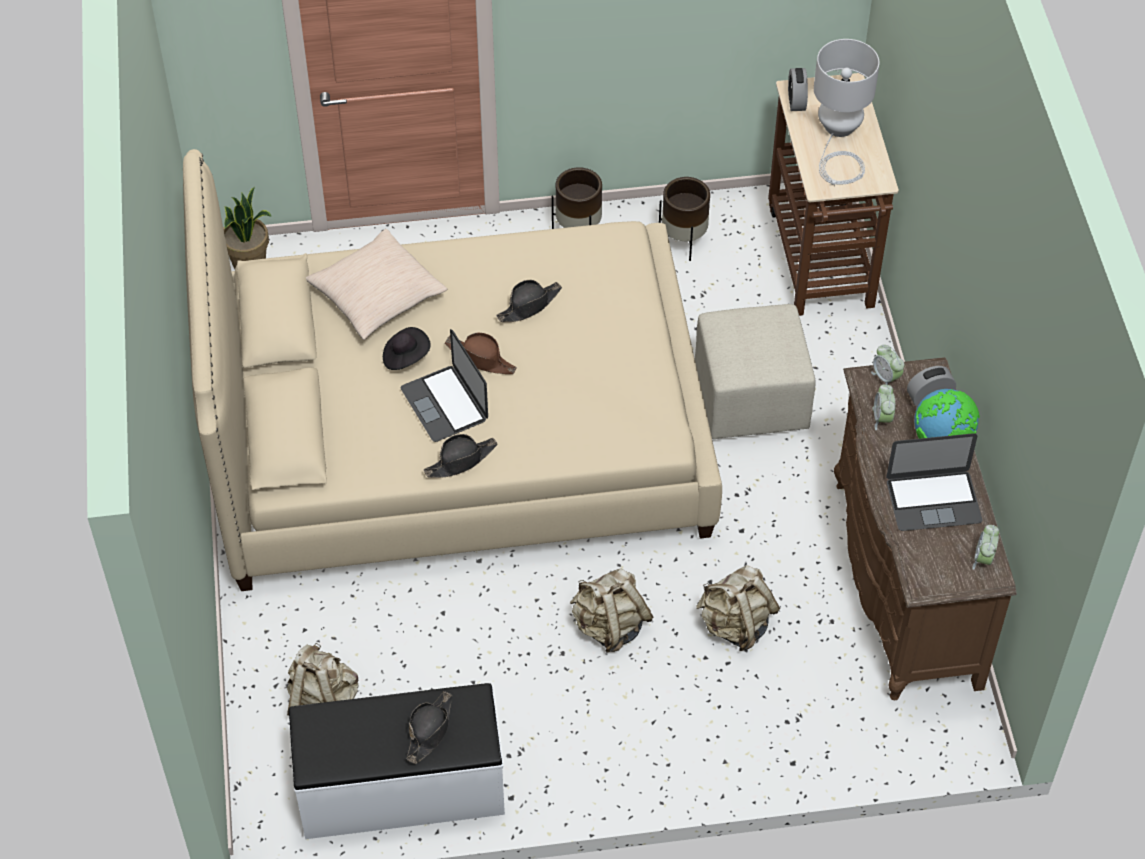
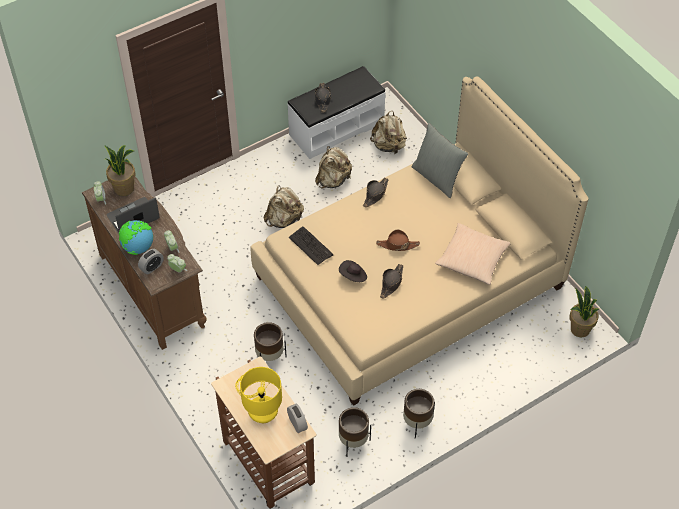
camera: 155 degrees right, 0 degrees up
(332, 451) = (437, 177): none -> grey pillow
(405, 357) = (435, 233): black hat -> black hat (353, 276)
(444, 404) = (400, 217): laptop -> none
(626, 408) = (310, 246): none -> keyboard
(736, 625) = (226, 241): beige backpack -> beige backpack (333, 180)
(750, 397) = (270, 357): beige ottoman -> brown planter
(840, 142) = (258, 403): grey table lamp -> yellow table lamp
(932, 565) = (124, 188): none -> potted plant

